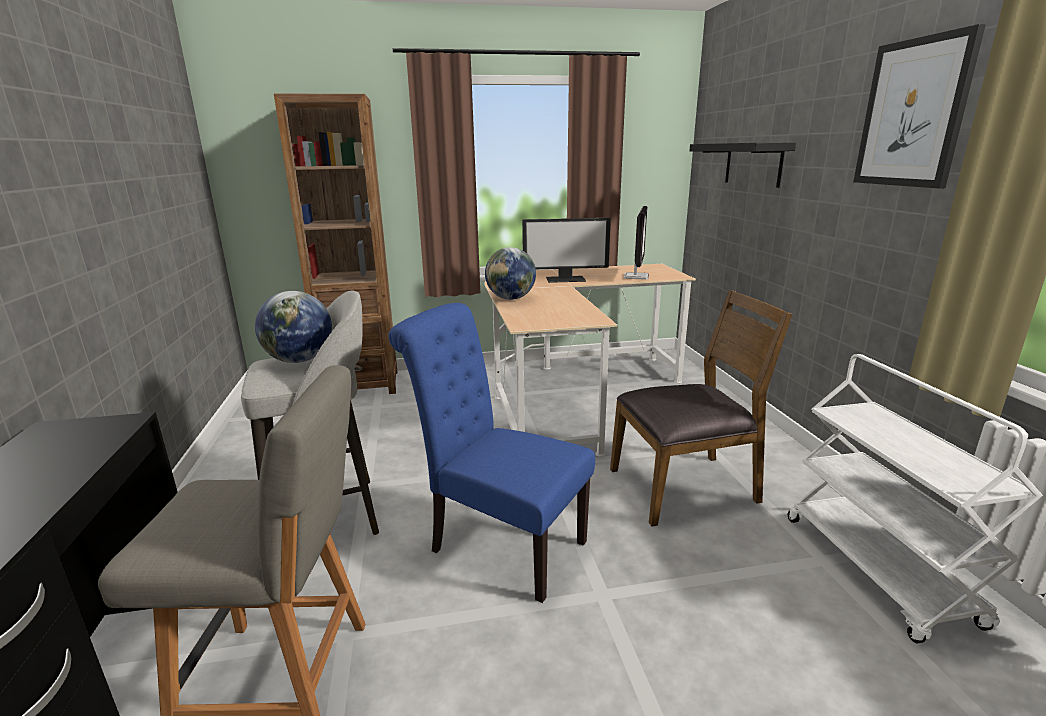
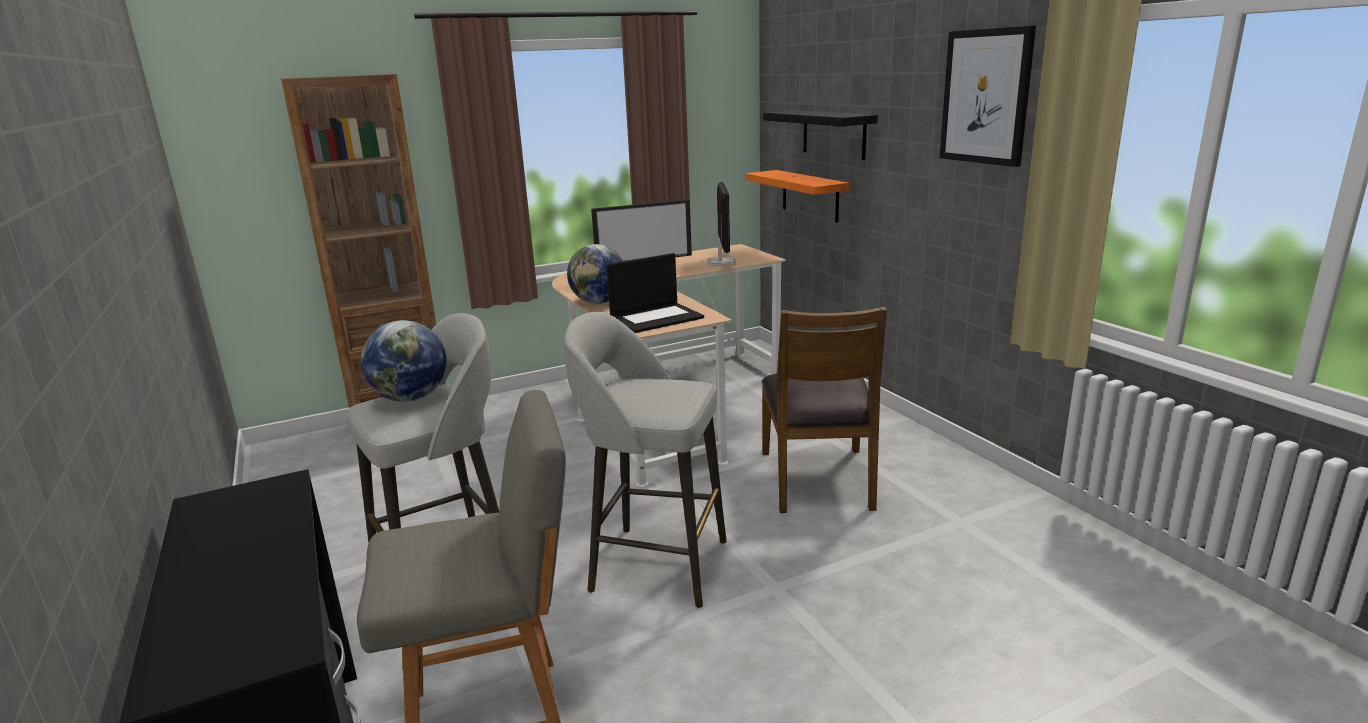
camera: 15 degrees left, 0 degrees up
(499, 544) = (655, 564): blue chair -> grey stool
(550, 316) = (657, 318): none -> laptop
(684, 486) = (818, 479): brown chair -> brown chair turned 120 degrees clockwise
(727, 222) = (810, 195): none -> orange shelf
(878, 569) = (1007, 521): white cart -> none

